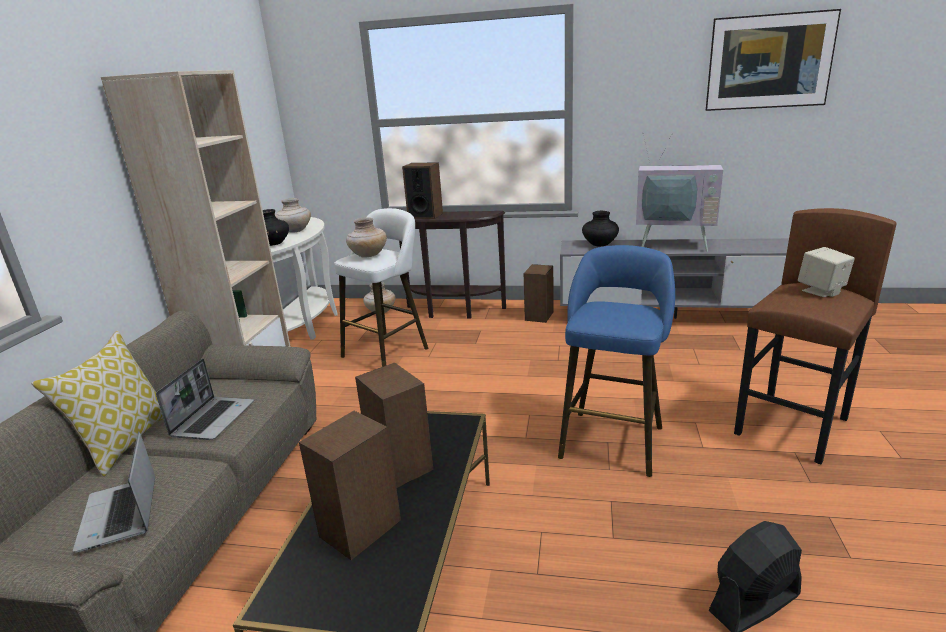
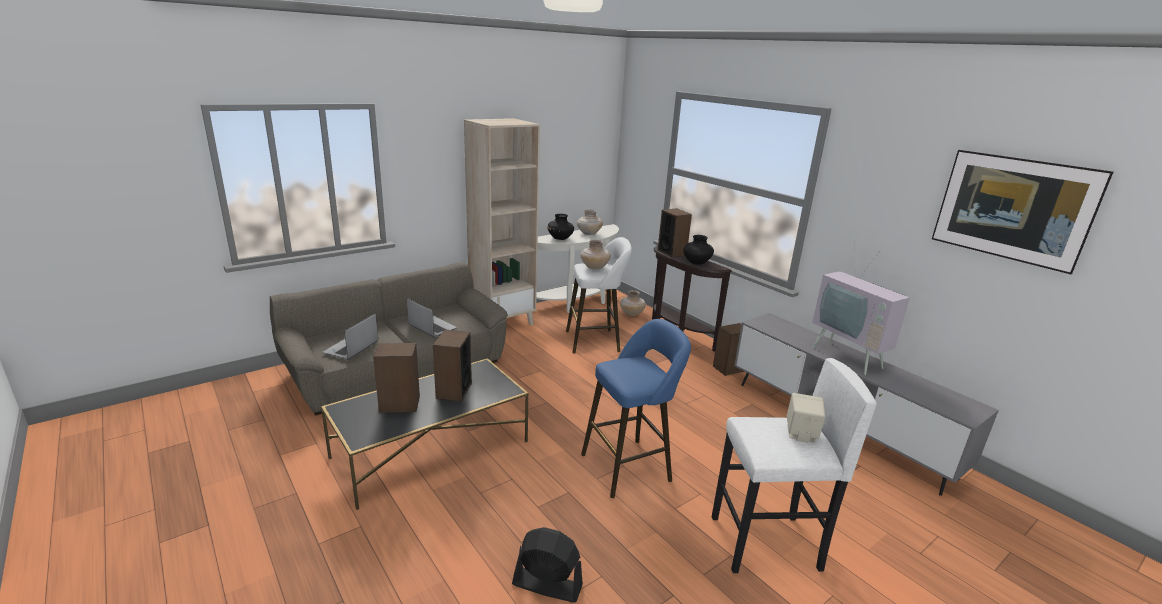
camera: 40 degrees right, 0 degrees up
(126, 441) = (393, 319): pillow -> none
(213, 419) = (431, 327): laptop -> laptop turned 105 degrees counterclockwise
(600, 244) = (789, 328): black vase -> black vase (696, 262)
(793, 427) = (765, 544): brown stool -> white stool

